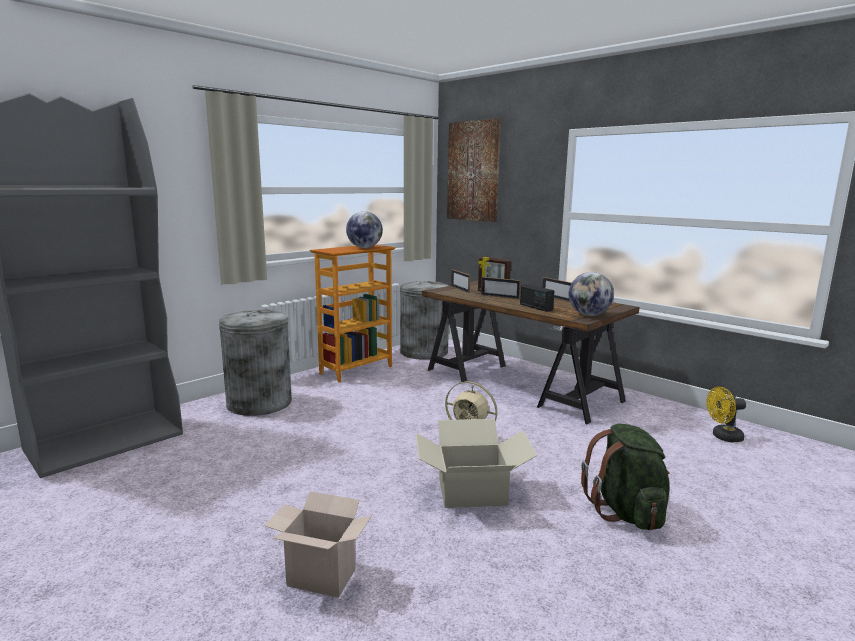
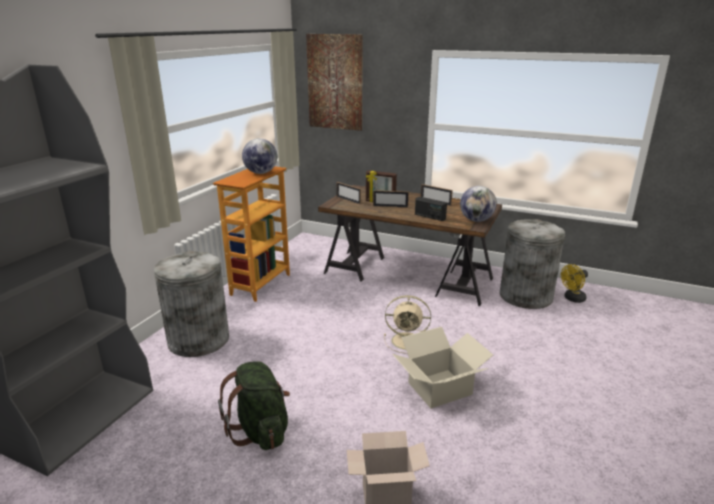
camera: 20 degrees left, 10 degrees up
(424, 352) = (306, 253): grey trash can -> grey trash can (525, 296)
(626, 512) = (550, 379): green backpack -> green backpack (261, 430)

